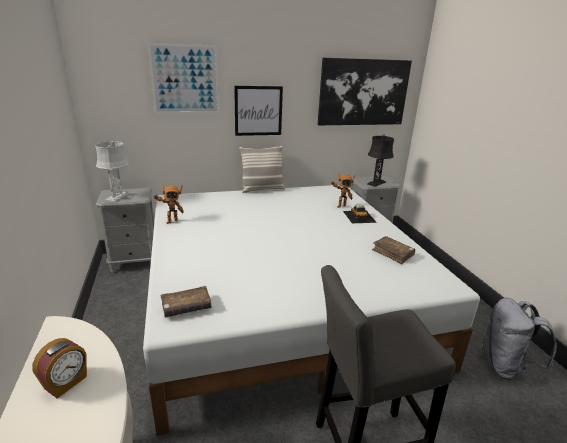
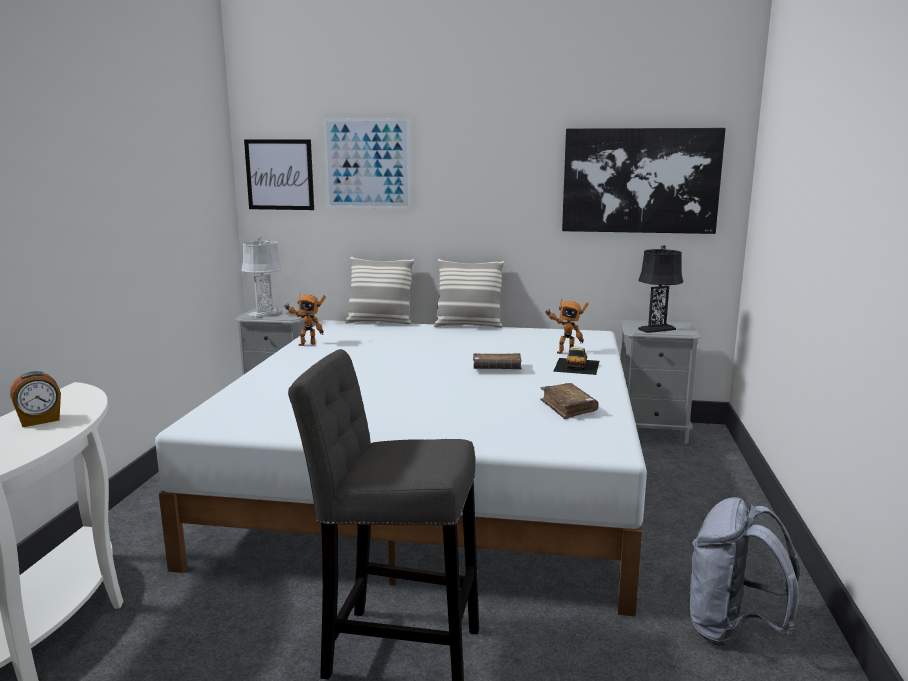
camera: 25 degrees right, 10 degrees down
(186, 307) = (230, 414): brown book -> brown book (496, 369)
(202, 193) = (379, 322): none -> pillow
(258, 111) = (468, 207): picture -> picture (279, 174)

